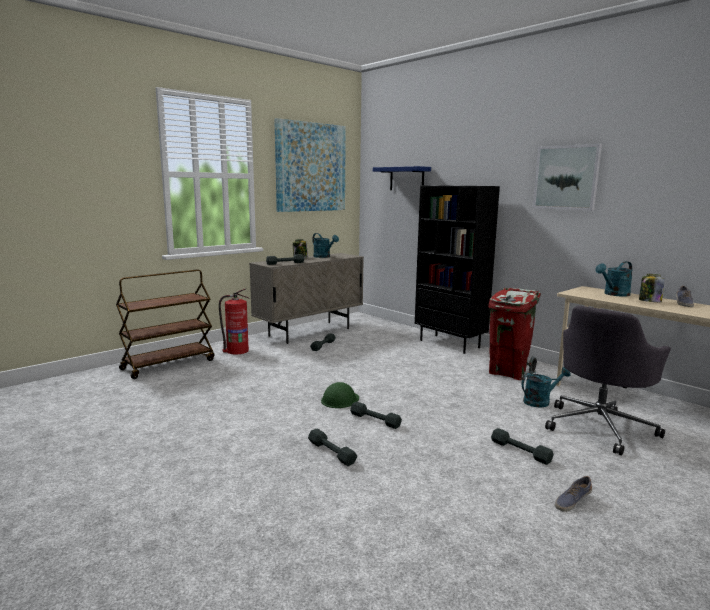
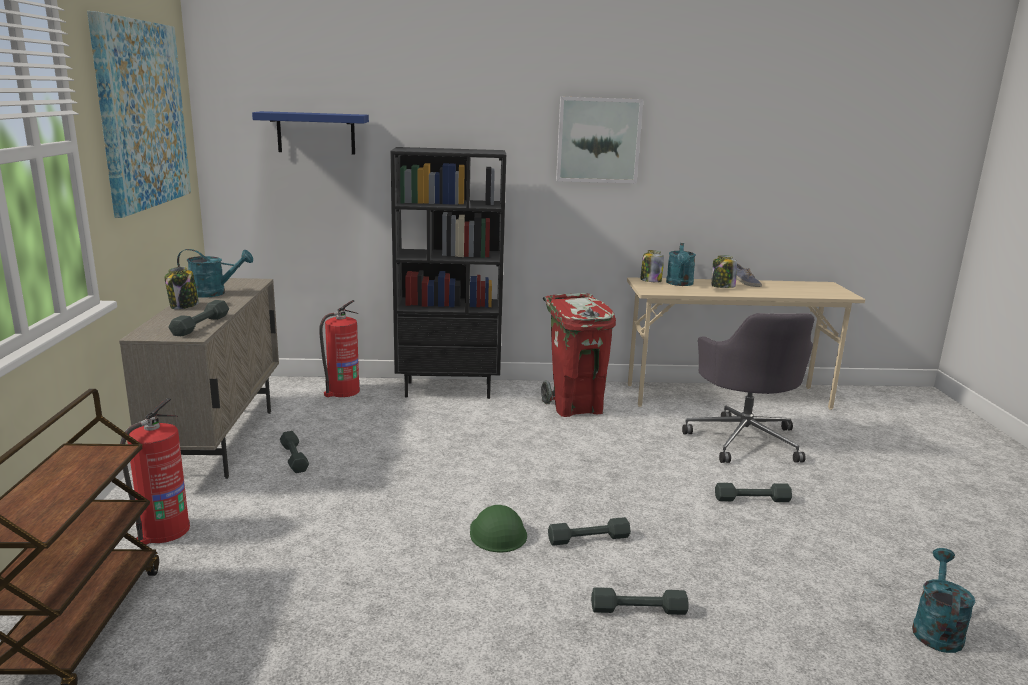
camera: 50 degrees left, 5 degrees up
(395, 330) = (342, 391): none -> fire extinguisher
(540, 401) = (662, 432): turquoise watering can -> turquoise watering can (936, 629)
(572, 501) = (859, 527): shoe -> none
(593, 289) = (650, 281): none -> jar

